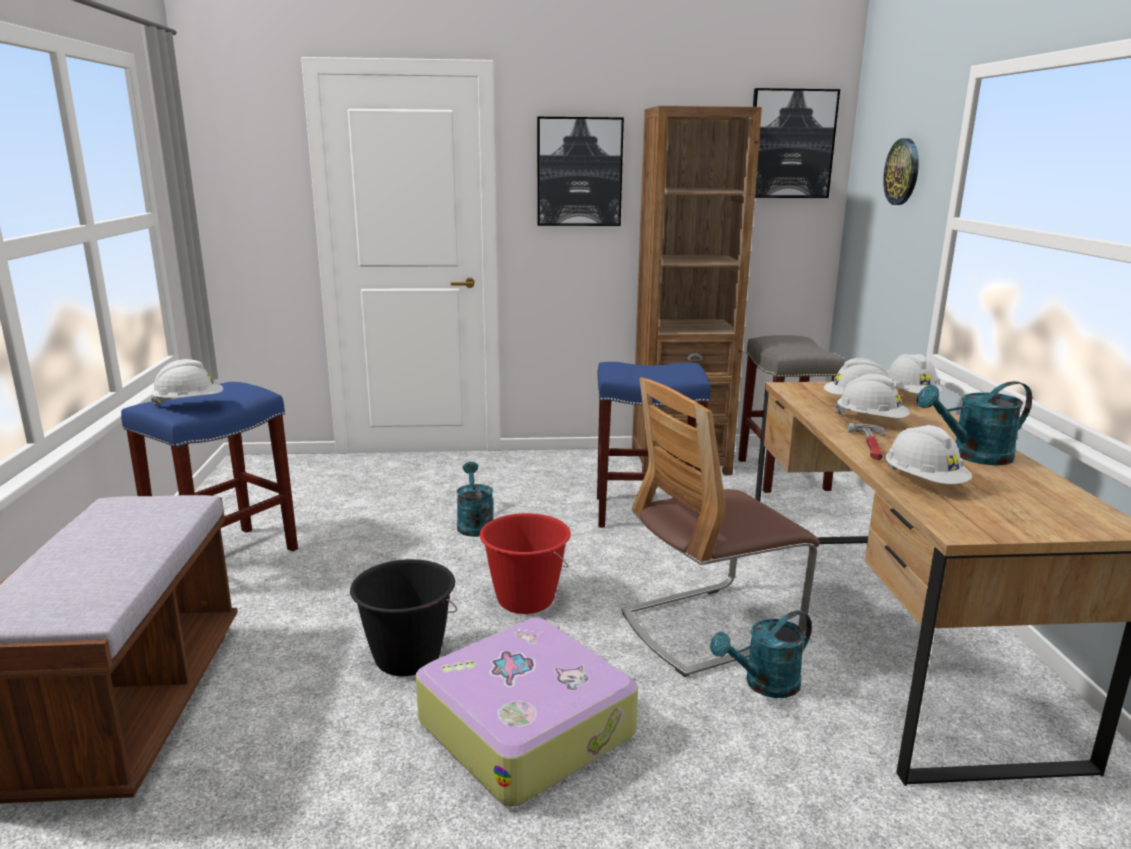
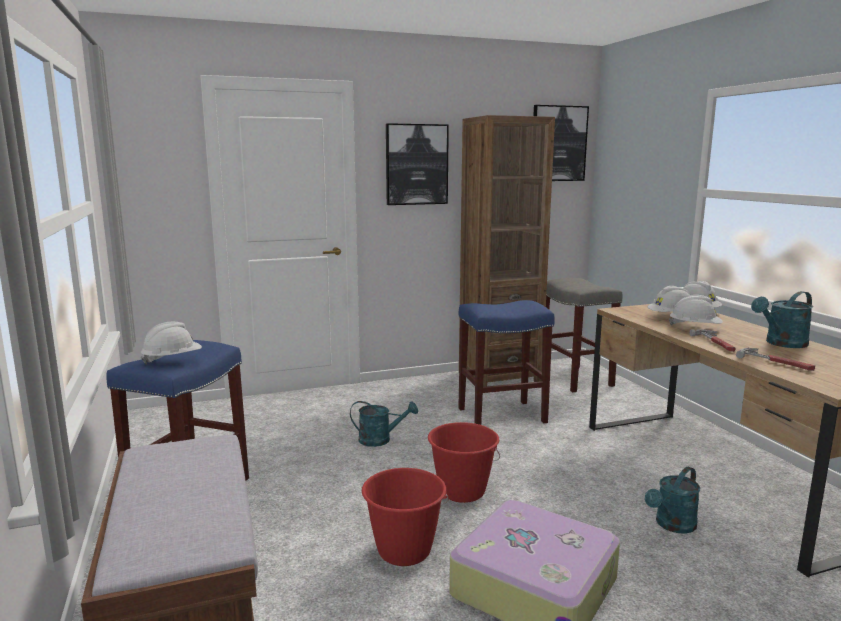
camera: 15 degrees left, 5 degrees down
(407, 658) = (404, 551): black bucket -> red bucket
(474, 524) = (380, 440): turquoise watering can -> turquoise watering can turned 120 degrees clockwise
(709, 627) = (606, 491): chair -> none
(902, 172) = (649, 160): wall clock -> none
(924, 482) = (776, 362): white hard hat -> hammer

